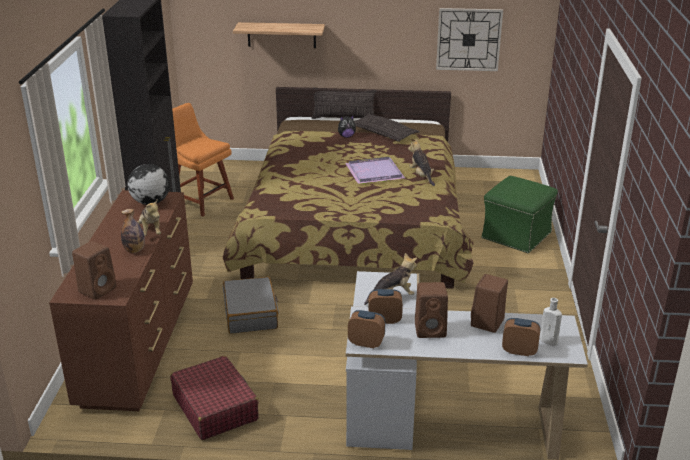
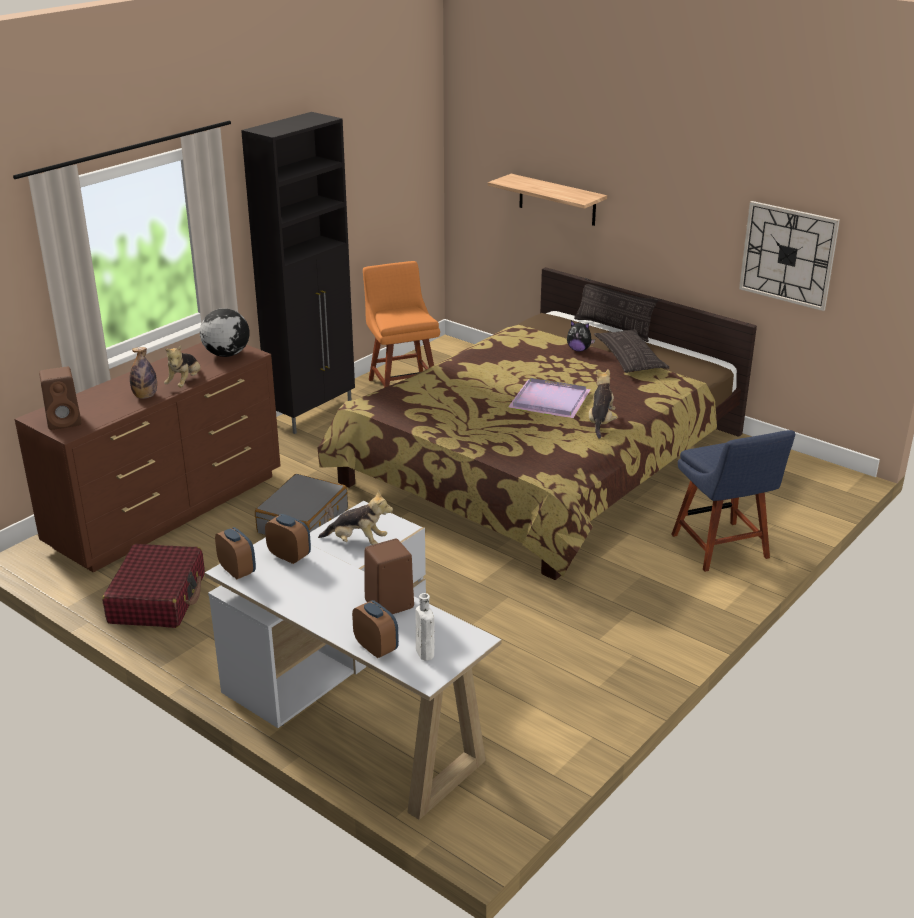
camera: 35 degrees right, 0 degrees up
(431, 330) = (319, 586): brown speaker -> none
(516, 236) = (722, 549): green ottoman -> blue chair

